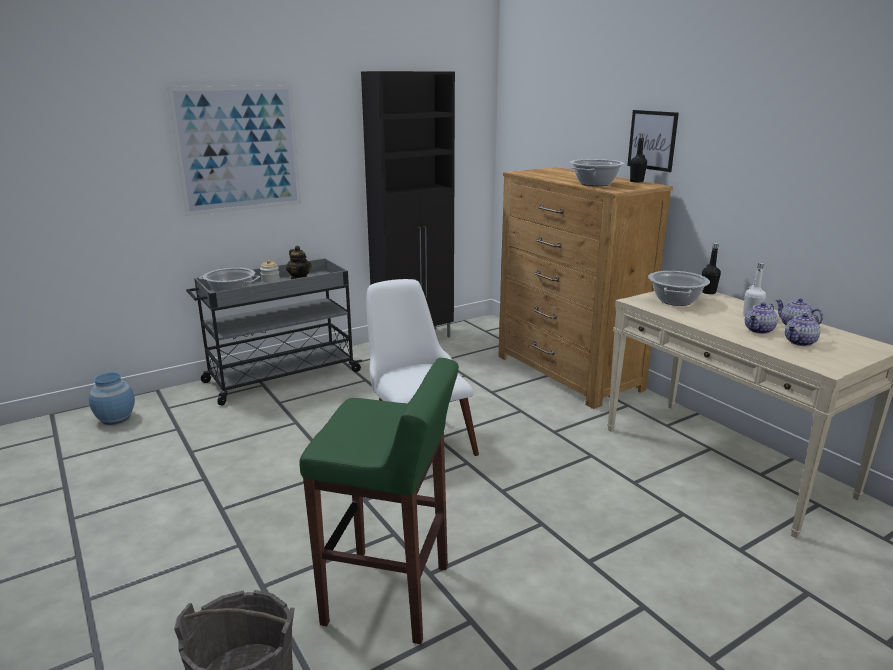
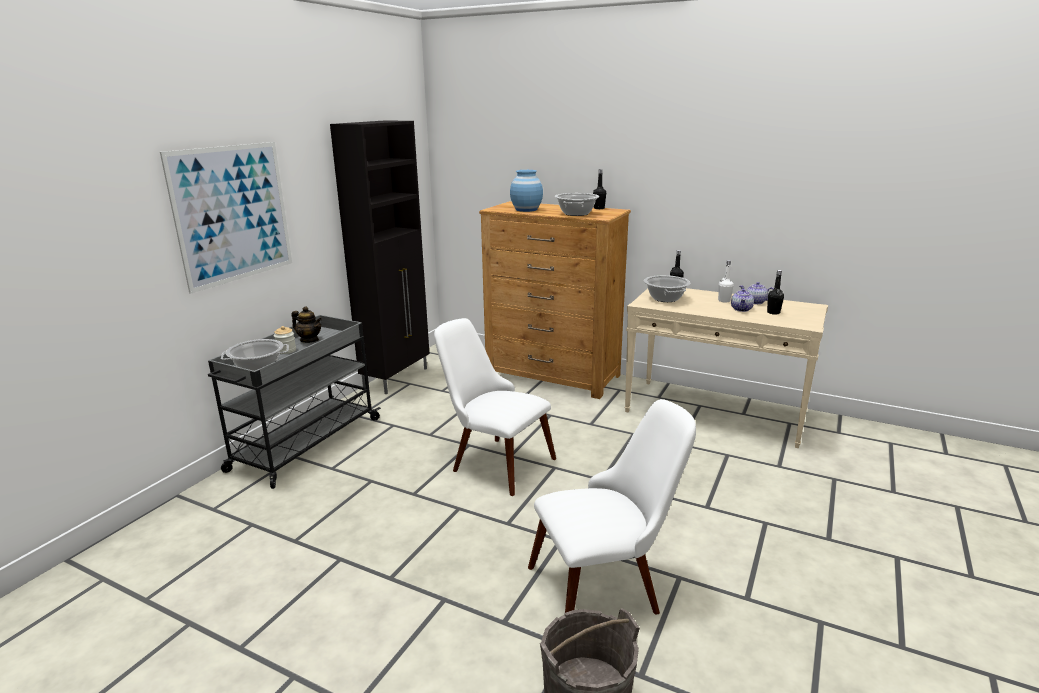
camera: 30 degrees left, 0 degrees up
(116, 418) = (162, 538): blue vase -> blue vase (526, 209)
(389, 595) = (607, 585): green stool -> white chair
(652, 140) = (605, 174): picture -> none
(800, 342) = (773, 312): teapot -> black bottle

